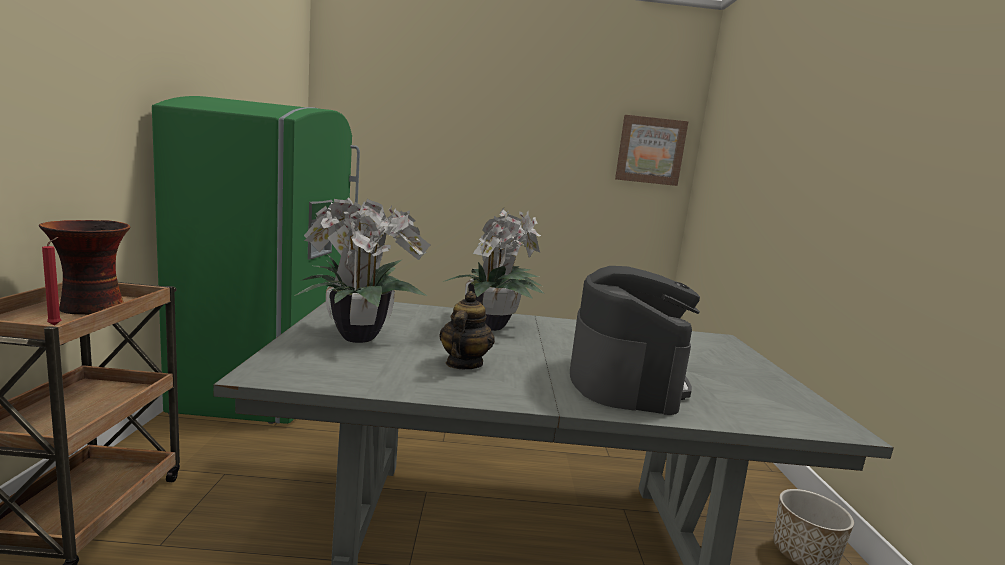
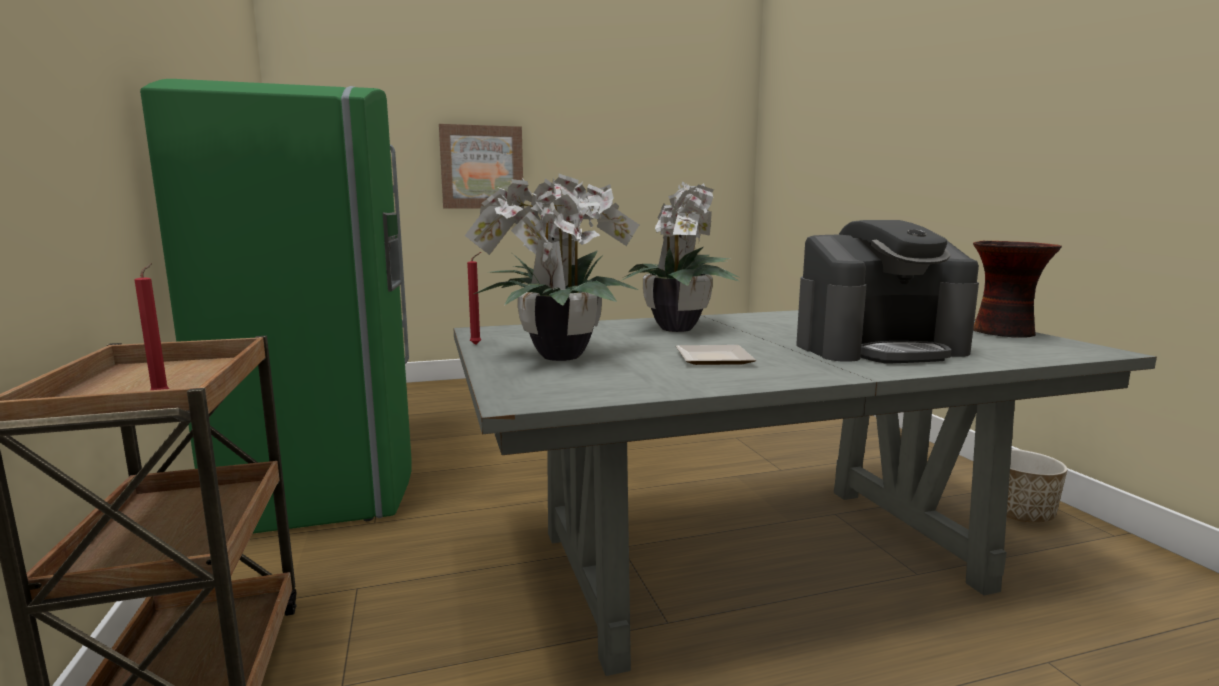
camera: 15 degrees left, 0 degrees up
(91, 308) = (175, 375): vase -> vase (1005, 333)
(321, 315) = (477, 344): none -> red candle
(463, 364) = (712, 359): teapot -> plate
(624, 380) = (879, 348): coffee machine -> coffee machine turned 90 degrees clockwise
(650, 150) = (707, 133): picture -> picture (482, 167)

